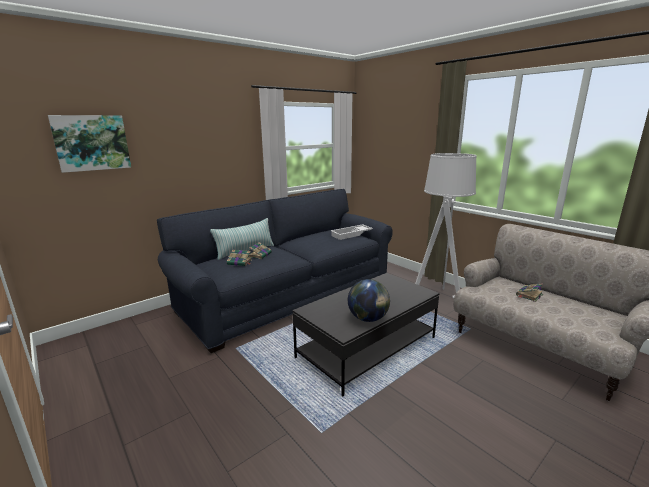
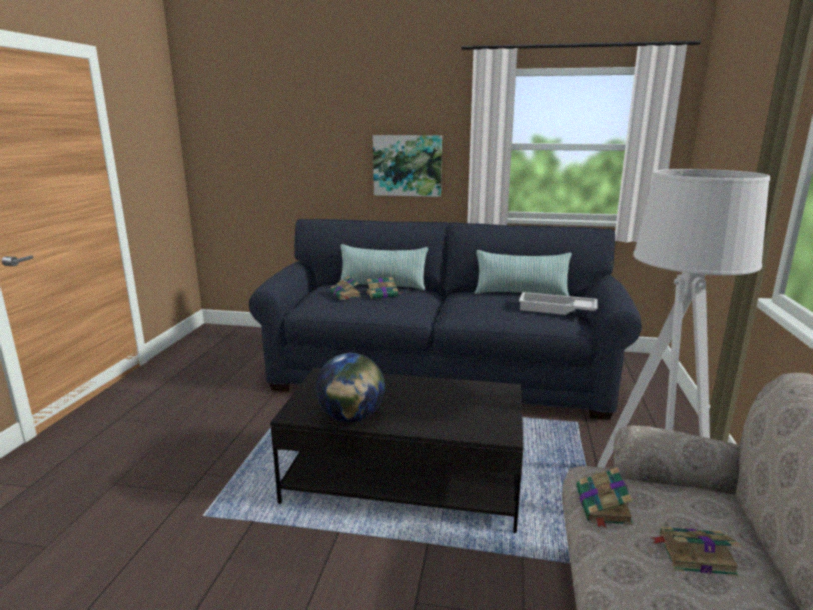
camera: 50 degrees right, 0 degrees up
(92, 143) = (266, 126): picture -> picture (407, 165)
(319, 232) = (521, 293): none -> pillow
(493, 296) = (603, 507): none -> book

